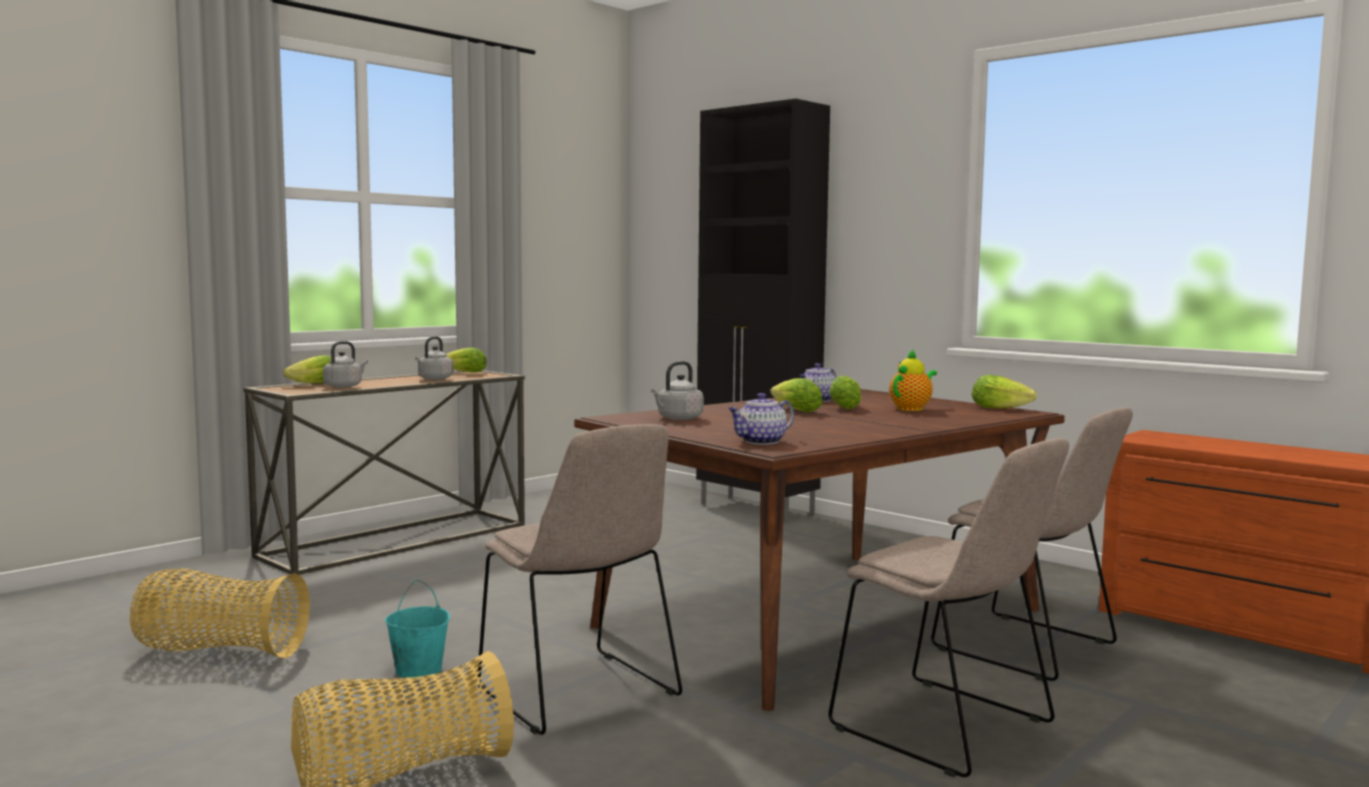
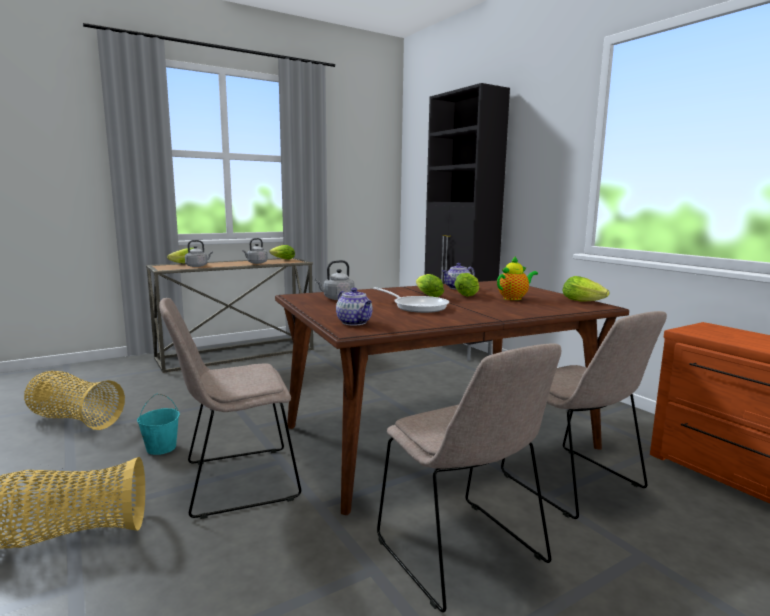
camera: 15 degrees right, 5 degrees up
(580, 695) = (235, 481): beige chair -> beige chair turned 90 degrees clockwise
(760, 442) = (355, 322): teapot -> teapot turned 105 degrees counterclockwise
(805, 422) = (417, 307): none -> frying pan

